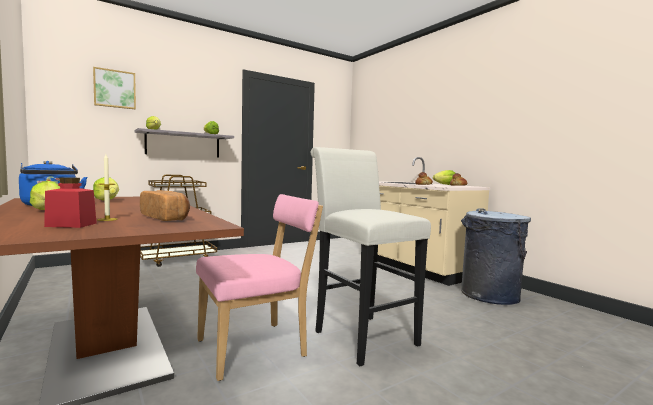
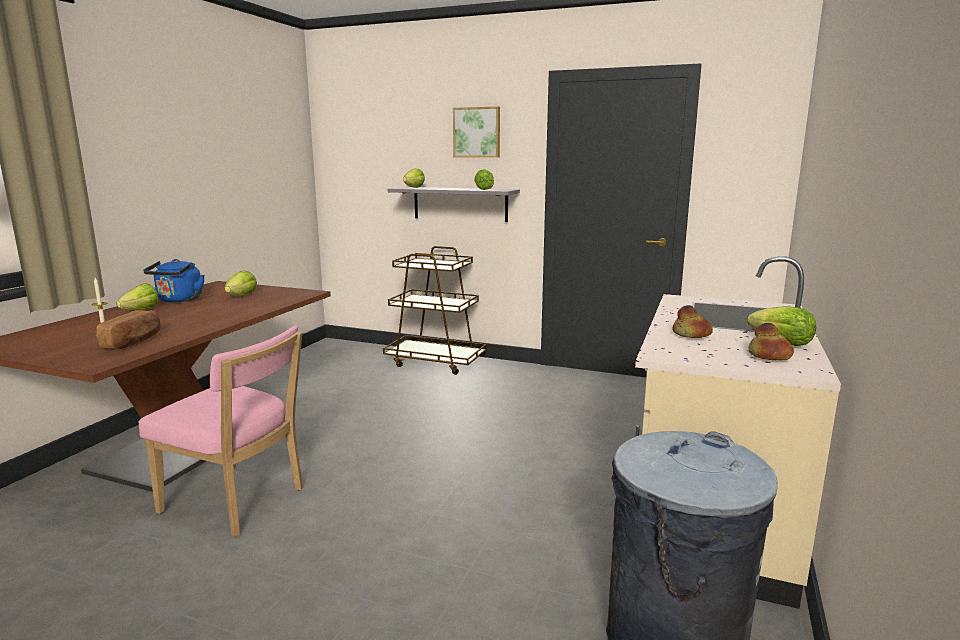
camera: 55 degrees right, 10 degrees up
(71, 225) = (65, 338): red jar -> none
(114, 89) = (384, 136): picture -> picture (477, 132)
(361, 335) = (323, 553): white stool -> none

